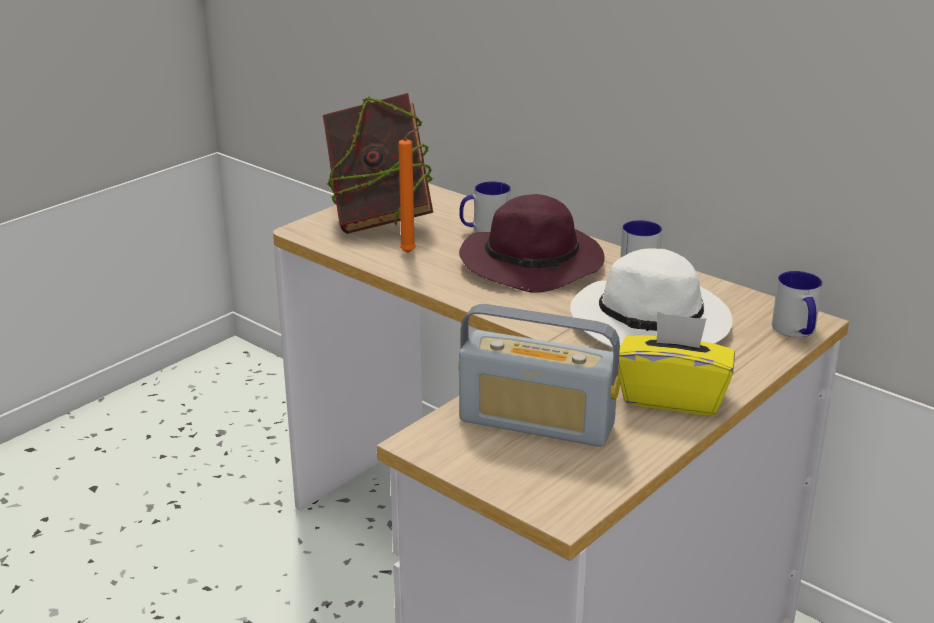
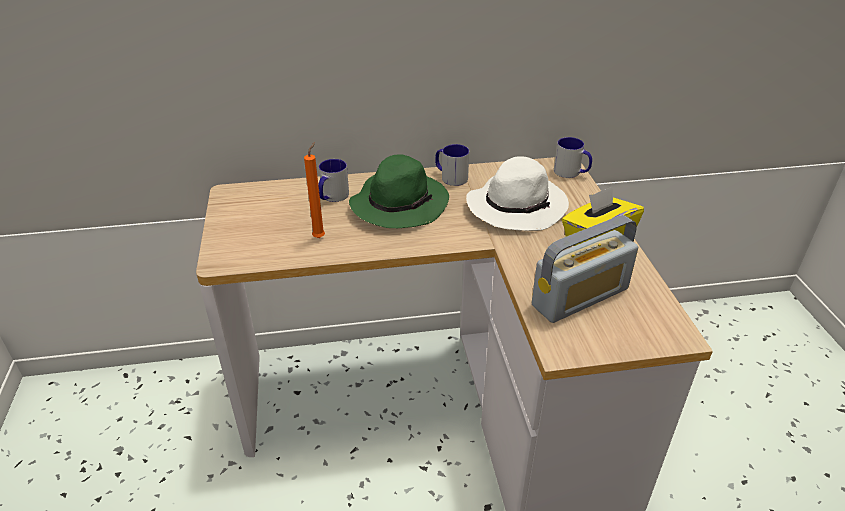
camera: 50 degrees left, 10 degrees up
(379, 220) = (255, 225): book -> none
(534, 264) = (399, 204): purple hat -> green hat

